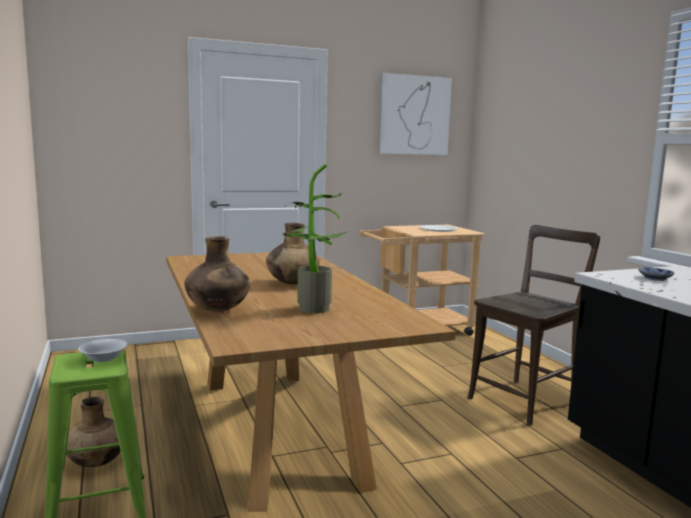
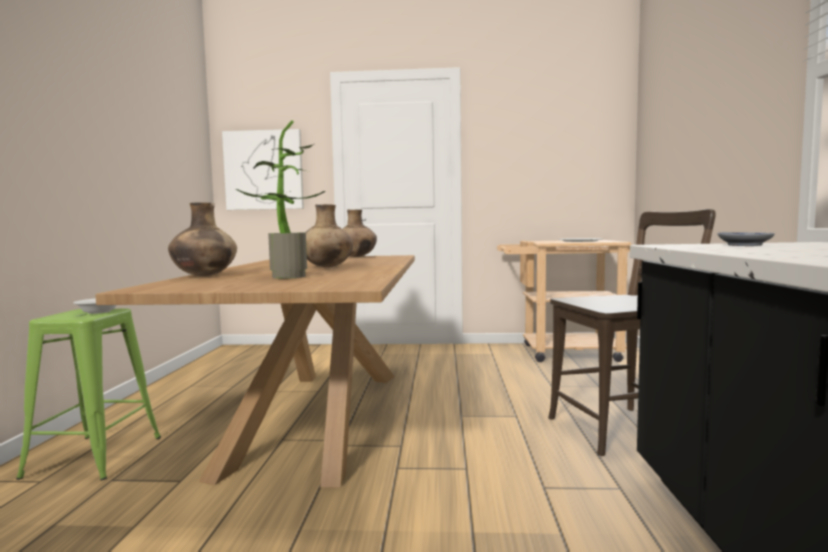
camera: 25 degrees right, 5 degrees down
(96, 462) = (145, 421): brown vase -> brown vase (356, 256)
(414, 115) = (559, 124): picture -> picture (263, 170)

